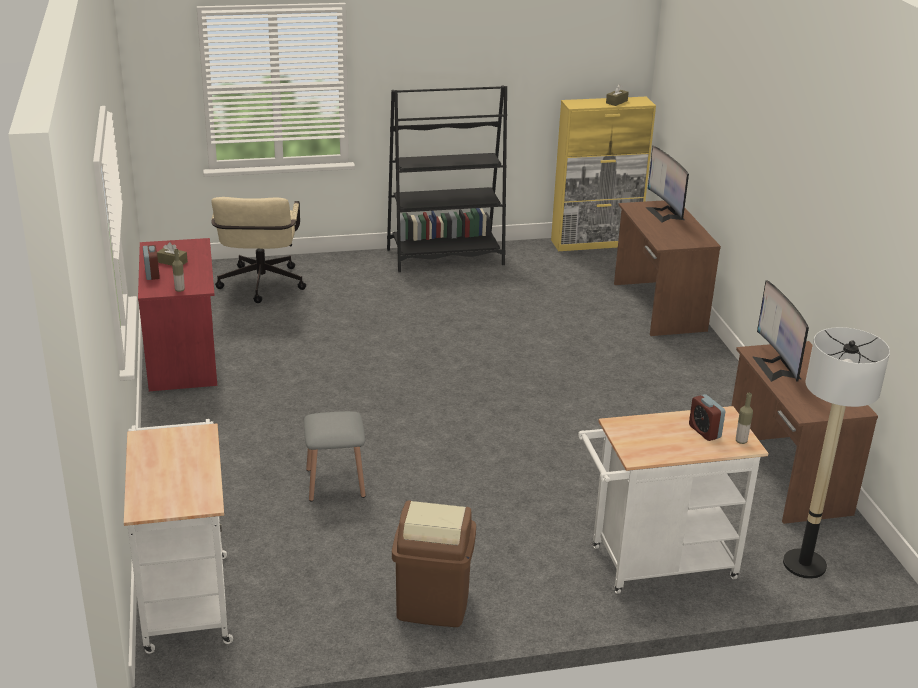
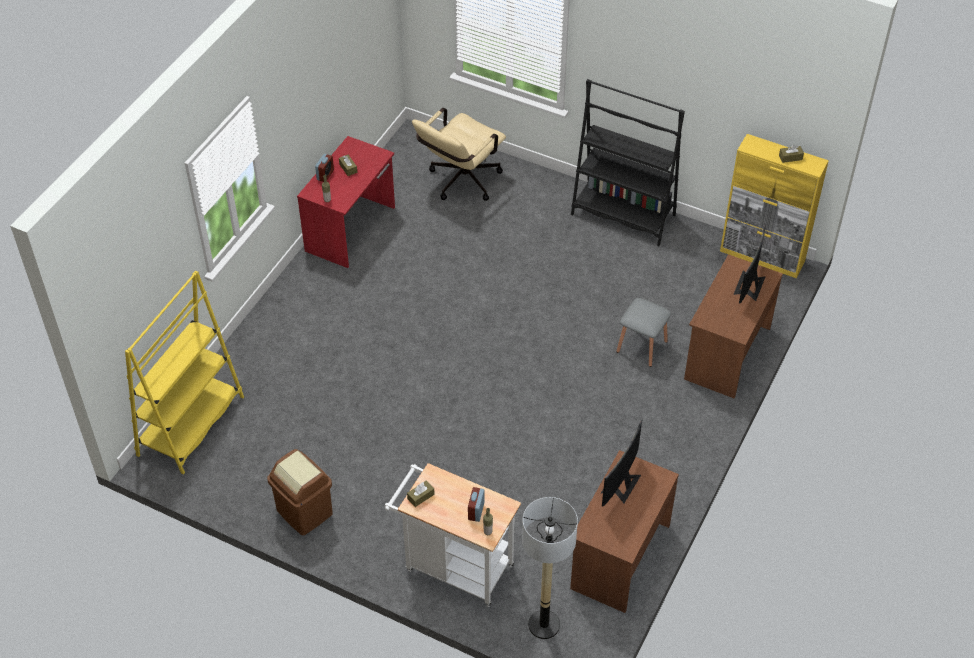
camera: 40 degrees right, 20 degrees up
(186, 596) = (191, 426): white cart -> yellow bookcase
(335, 483) = (339, 391): grey stool -> grey stool (642, 346)
(634, 446) = (420, 496): none -> brown tissue box

